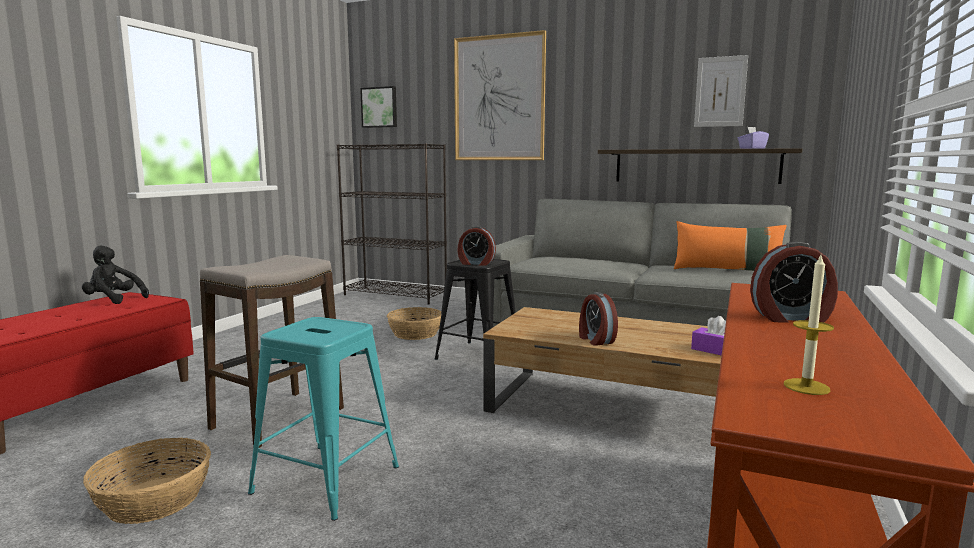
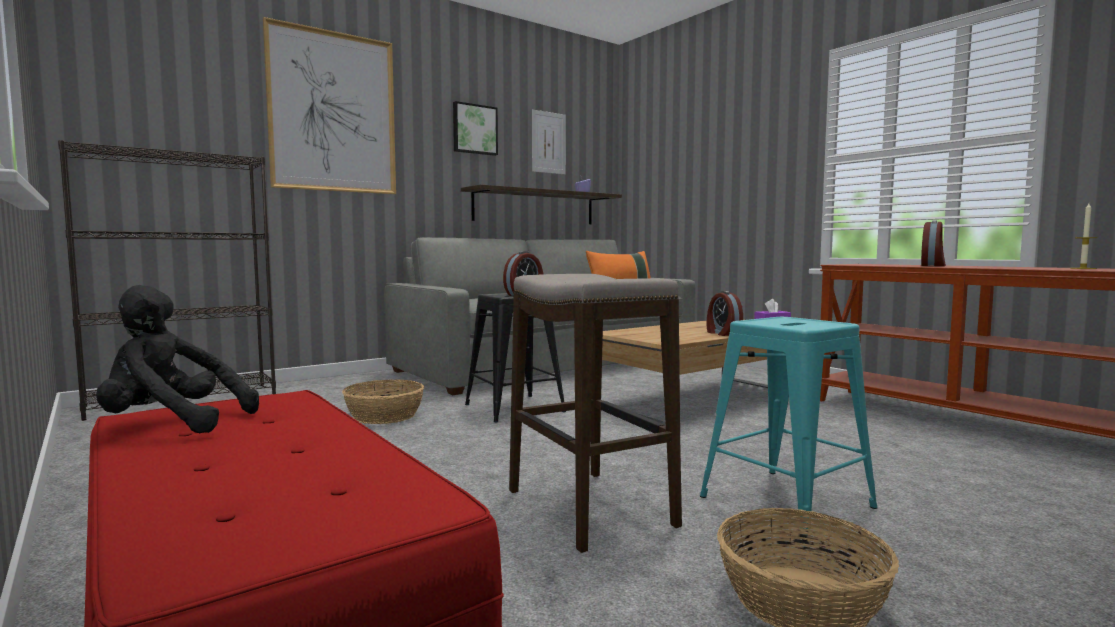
camera: 60 degrees left, 5 degrees down
(113, 300) = (171, 424): black plush toy -> black plush toy turned 45 degrees clockwise
(379, 107) = (110, 90): picture -> picture (474, 129)
(595, 340) = (722, 333): alarm clock -> alarm clock turned 60 degrees clockwise

